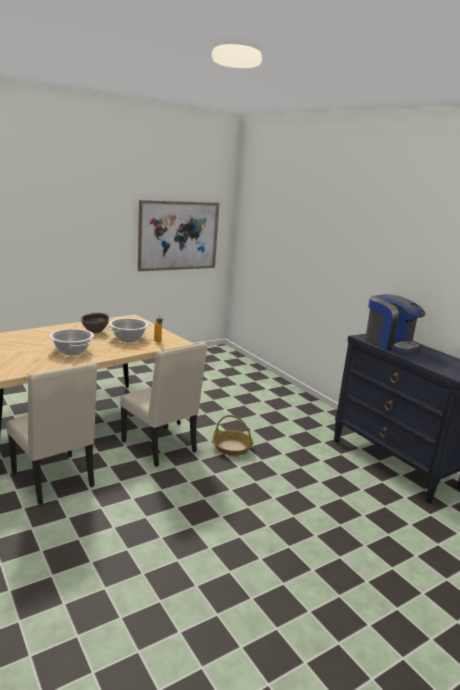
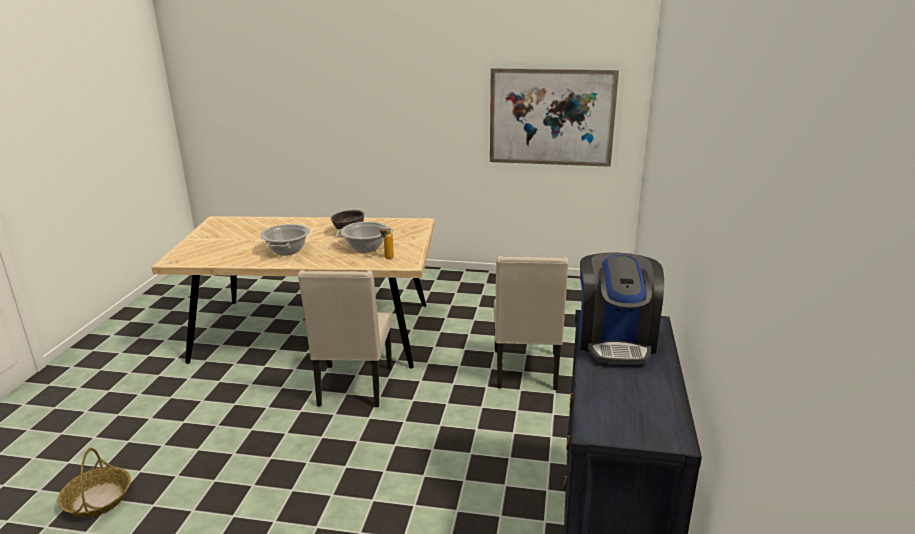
camera: 45 degrees right, 5 degrees up
(55, 480) = (225, 382): beige chair -> beige chair (526, 371)
(232, 447) = (423, 419): basket -> basket (98, 499)

